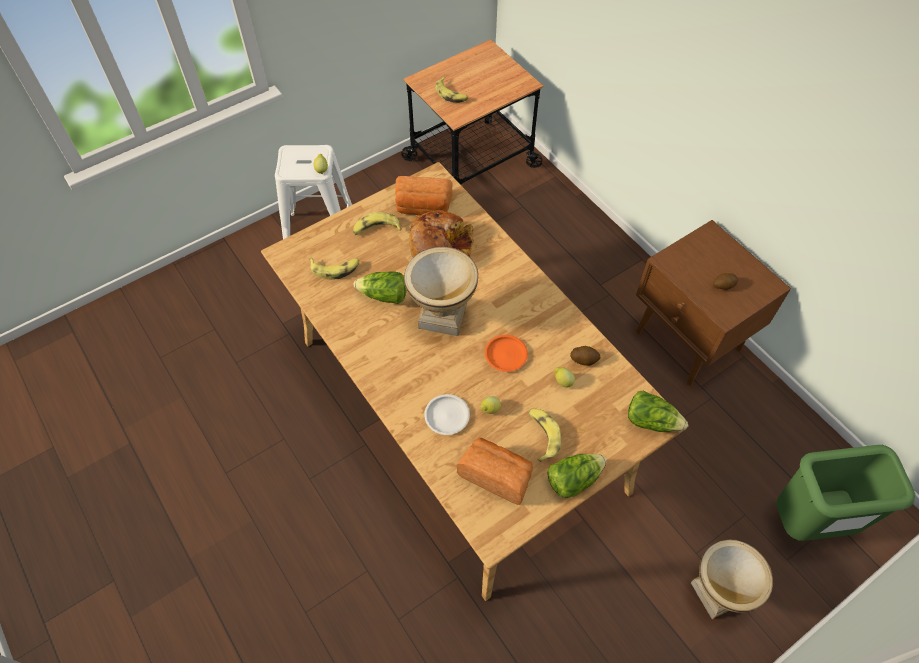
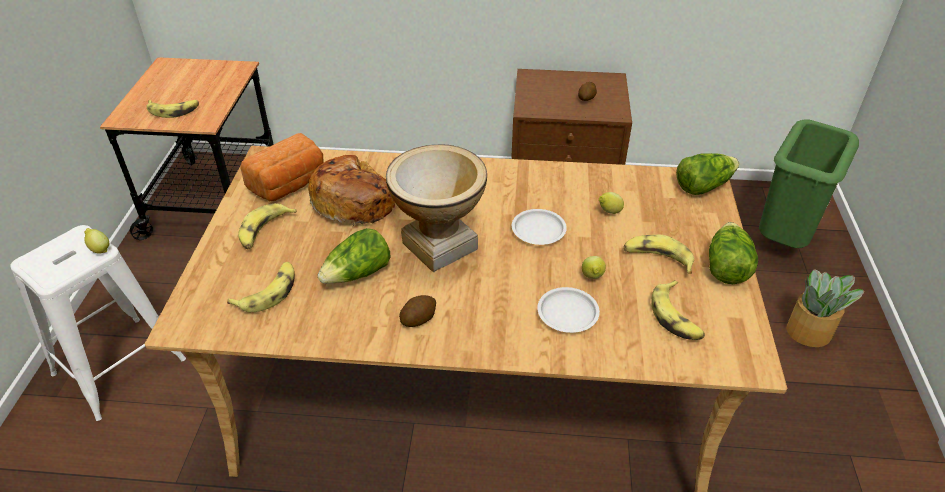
camera: 50 degrees left, 15 degrees down
(496, 475) = (676, 317): bread -> banana
(506, 354) = (538, 230): orange plate -> white plate
(584, 359) = (598, 186): potato -> potato (418, 318)
(717, 592) = (809, 332): vase -> potted plant

